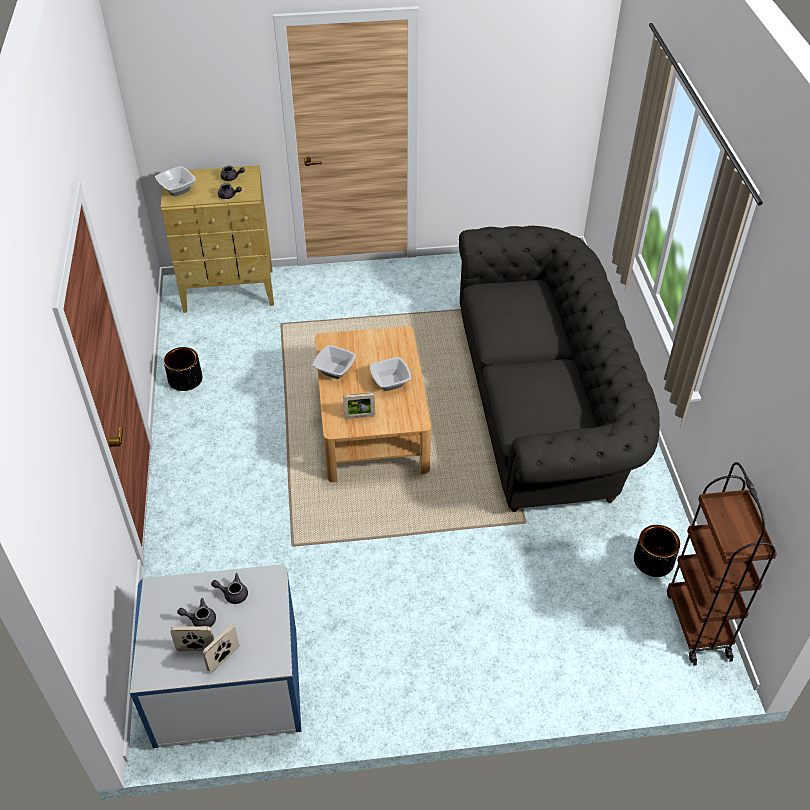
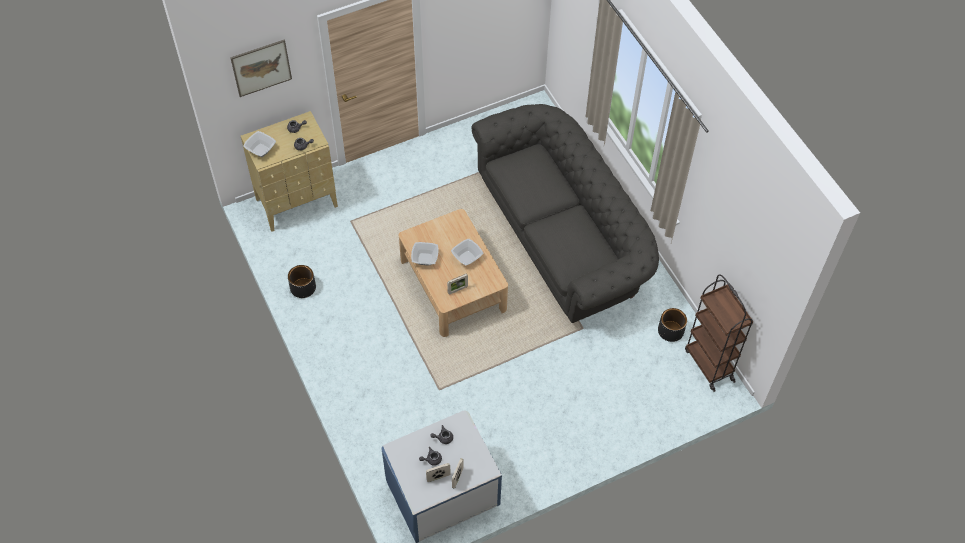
camera: 20 degrees left, 10 degrees up
(193, 74) = (261, 68): none -> picture

